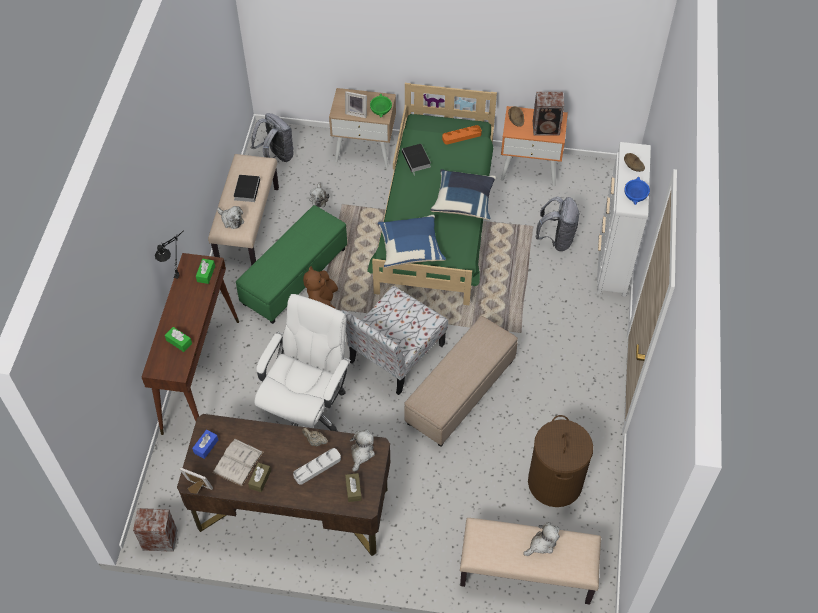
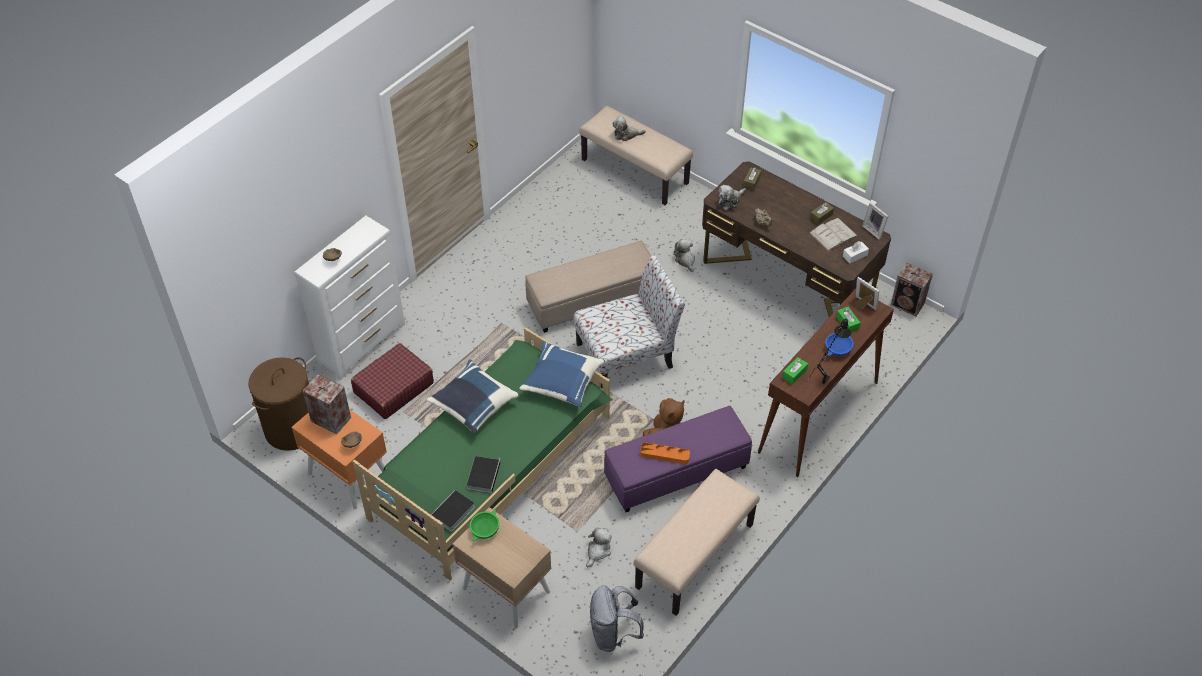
camera: 150 degrees left, 5 degrees down
(206, 446) = (855, 255): blue tissue box -> white tissue box
(231, 220) = (726, 496): plush toy -> plush toy (685, 260)
(247, 189) = (690, 526): book -> book (452, 513)
(294, 276) = (676, 473): green ottoman -> purple ottoman
(307, 409) = (734, 346): white office chair -> none
(317, 467) = (771, 206): grey tray -> none
(357, 112) = (514, 539): picture frame -> picture frame (863, 305)
(461, 136) = (413, 480): orange tray -> orange tray (665, 455)
(554, 482) = (569, 211): brown laundry basket -> brown laundry basket (292, 429)
(556, 239) = (393, 388): grey backpack -> red suitcase
(636, 195) = (358, 234): blue bowl -> blue bowl (837, 349)

